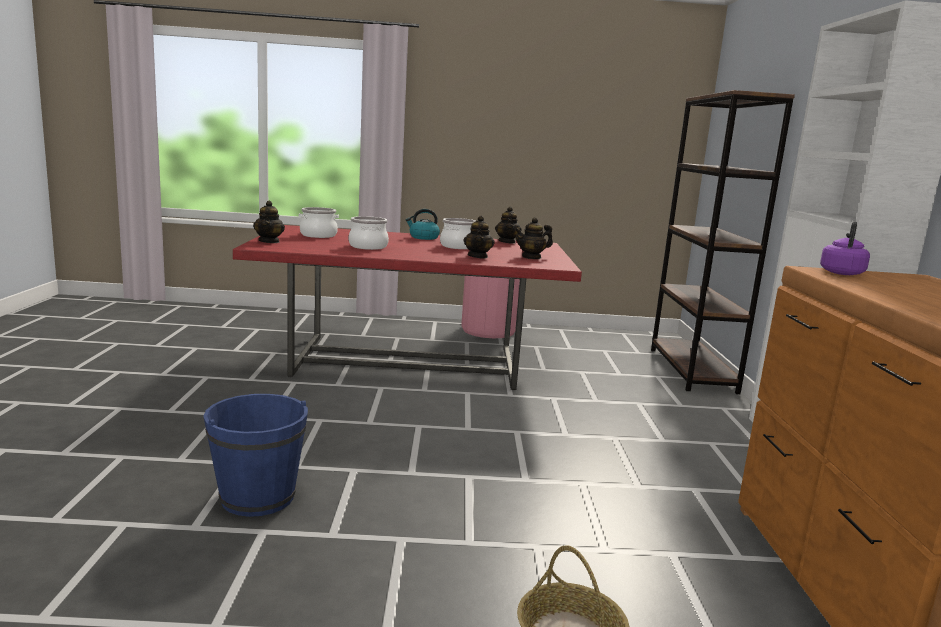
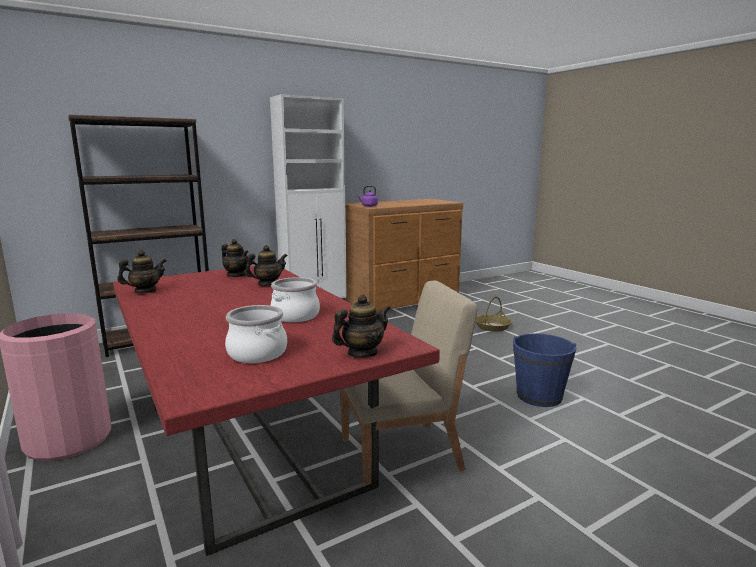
camera: 120 degrees left, 0 degrees up
(305, 393) = (402, 454): none -> beige chair
(423, 237) = (173, 316): kettle -> none
(458, 246) = (219, 296): cooking pot -> none

